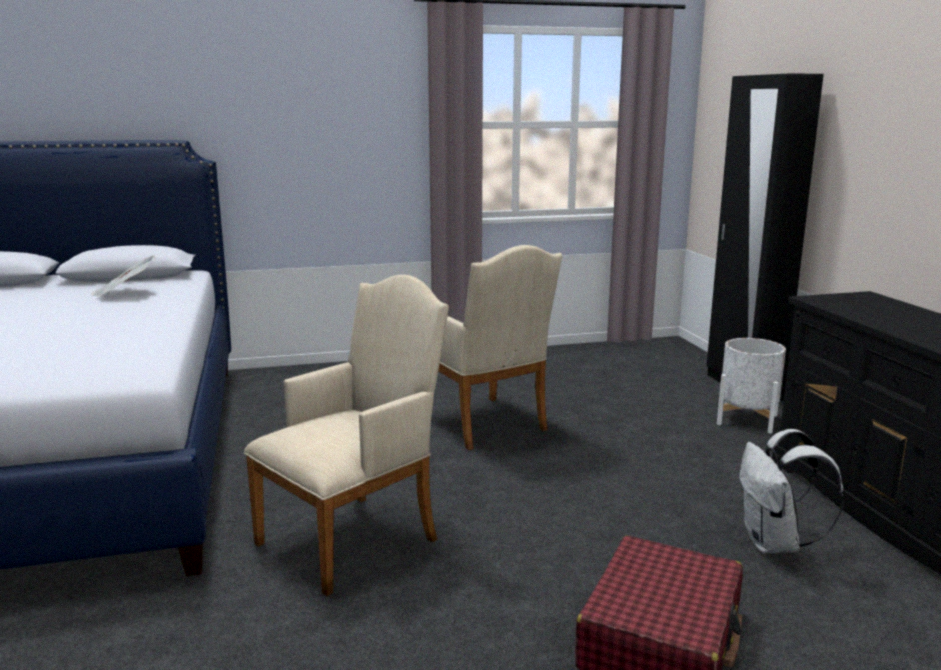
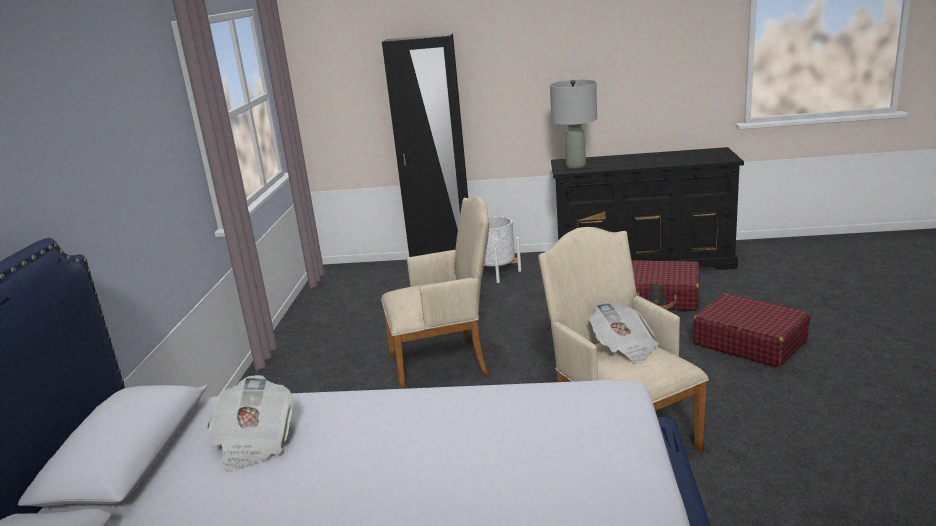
camera: 70 degrees left, 5 degrees up
(352, 425) = (624, 348): none -> newspaper
(775, 544) = (658, 297): white backpack -> red suitcase
(850, 303) = (576, 166): none -> grey table lamp

